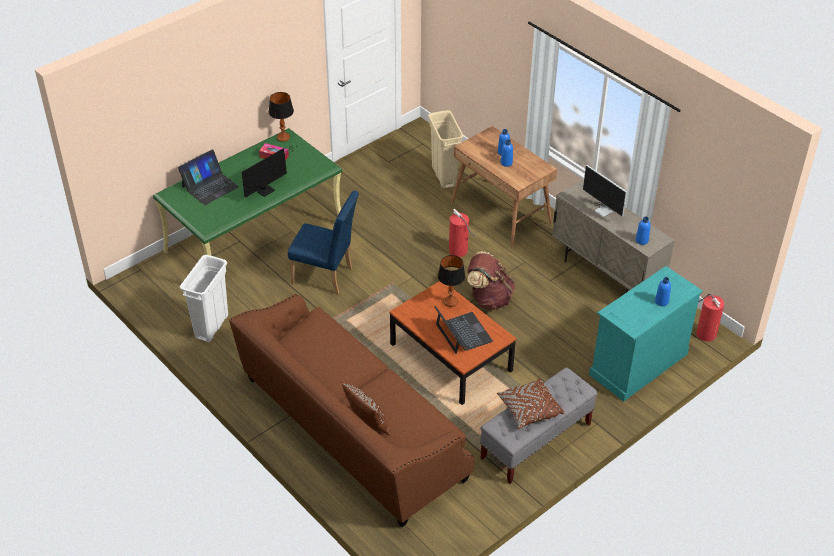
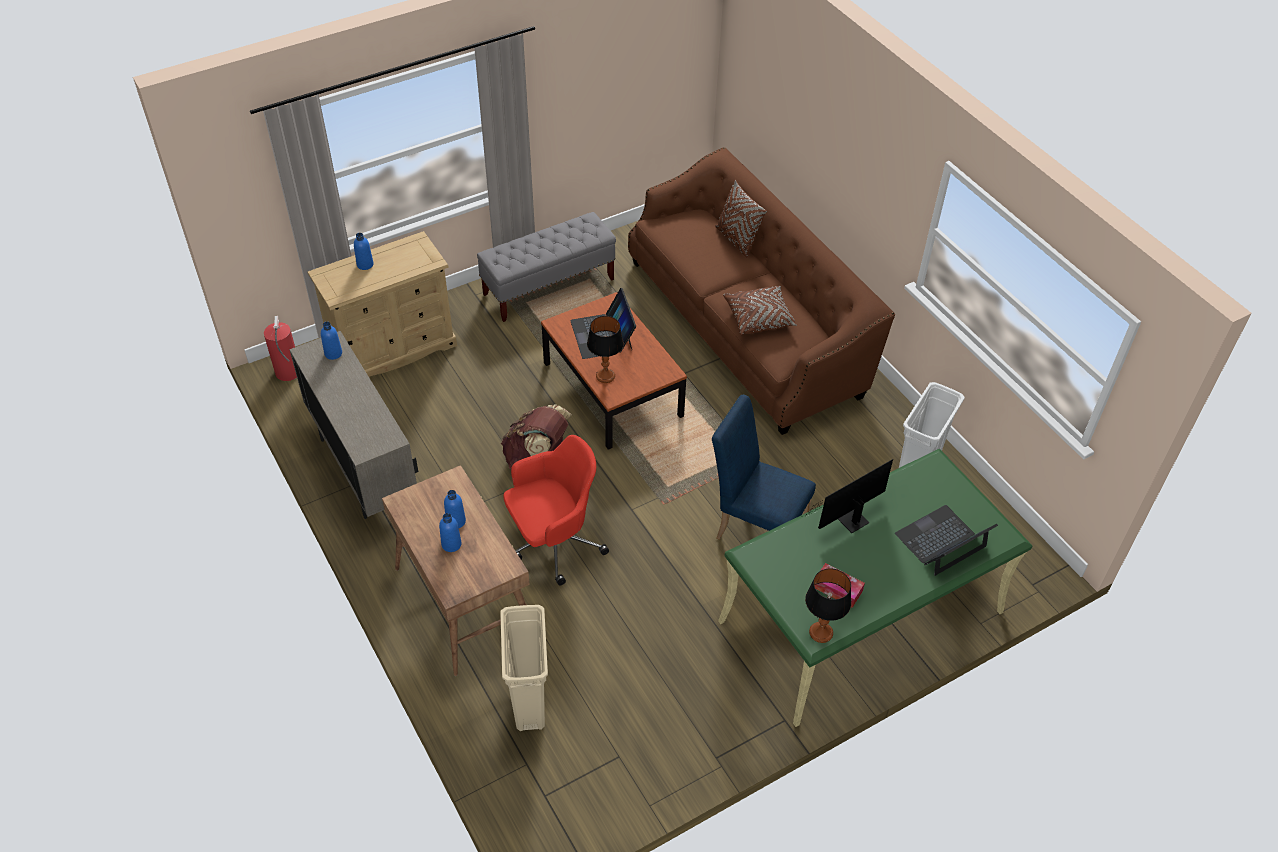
camera: 170 degrees left, 5 degrees up
(458, 251) = (553, 542): fire extinguisher -> red office chair
(529, 409) = (558, 242): brown pillow -> brown pillow (759, 318)
(601, 207) = (356, 412): monitor -> none
(638, 364) = (393, 349): turquoise dresser -> beige dresser

